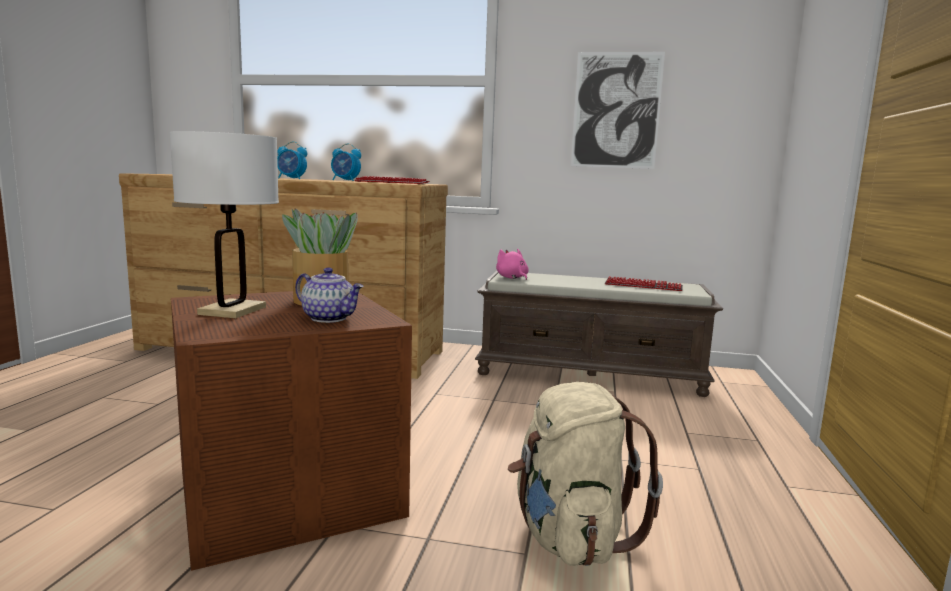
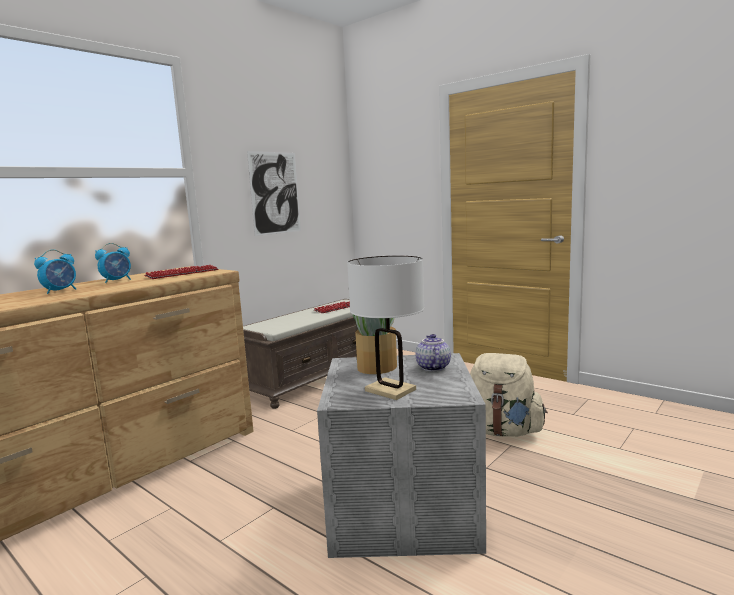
camera: 60 degrees left, 0 degrees up
(292, 492) = (405, 506): brown storage box -> grey storage box
(330, 318) = (432, 367): teapot -> teapot turned 60 degrees counterclockwise
(512, 278) = (271, 328): pink plush toy -> none

